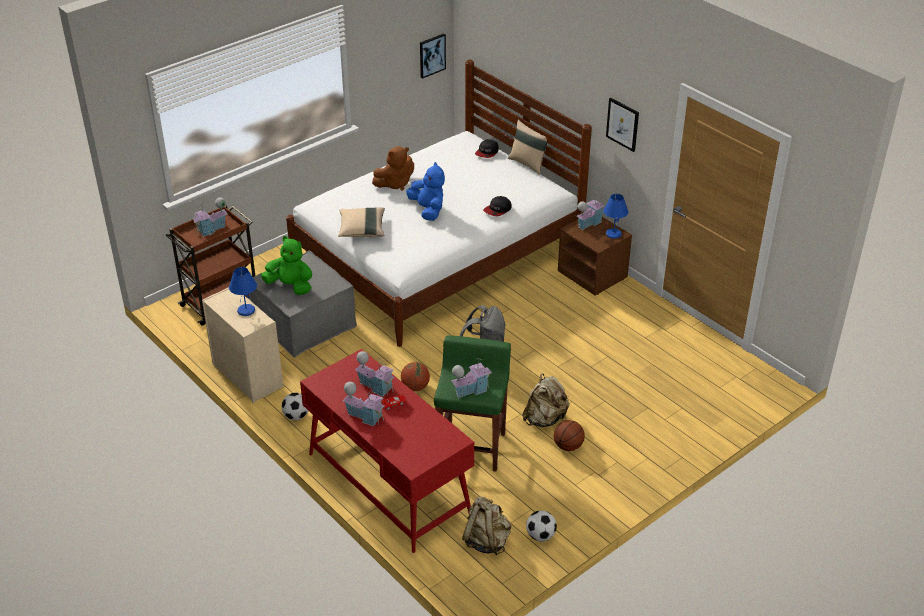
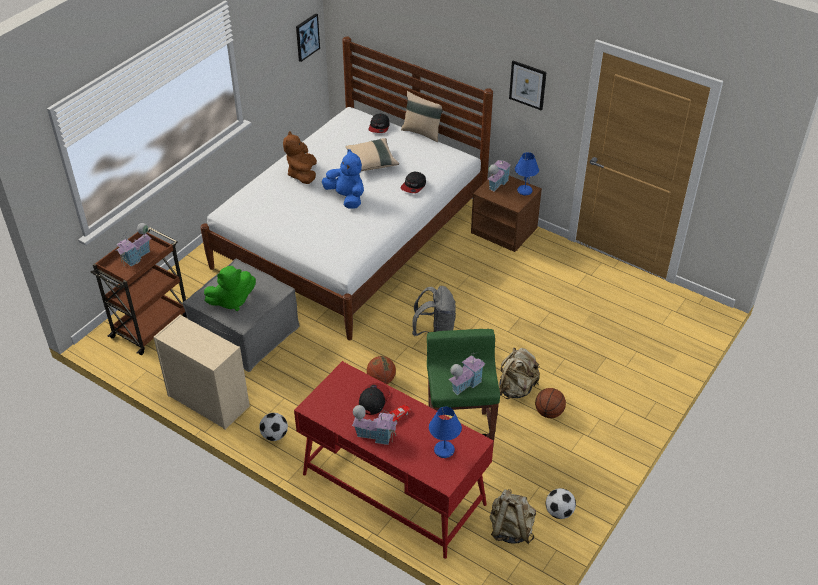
camera: 15 degrees left, 5 degrees up
(246, 311) = (205, 341): blue table lamp -> blue table lamp (444, 450)
(290, 286) = (232, 301): green plush toy -> green plush toy turned 150 degrees clockwise
(362, 230) = (289, 230): beige pillow -> beige pillow (372, 162)
(376, 386) = (373, 400): toy house -> cap
(395, 184) = (302, 174): brown plush toy -> brown plush toy turned 135 degrees clockwise

